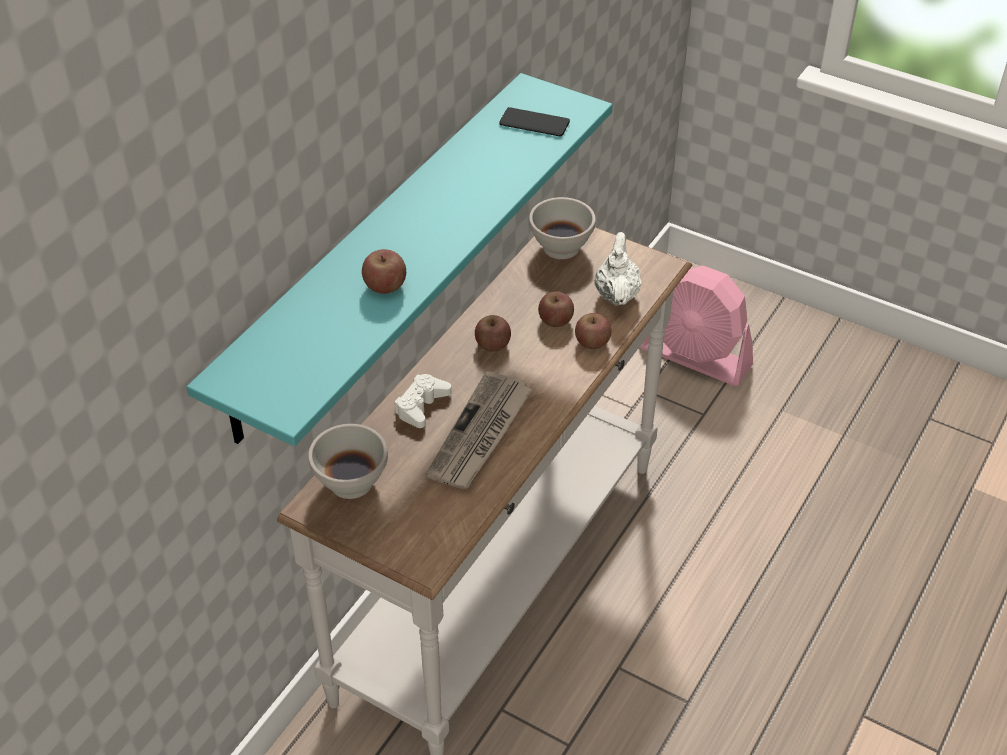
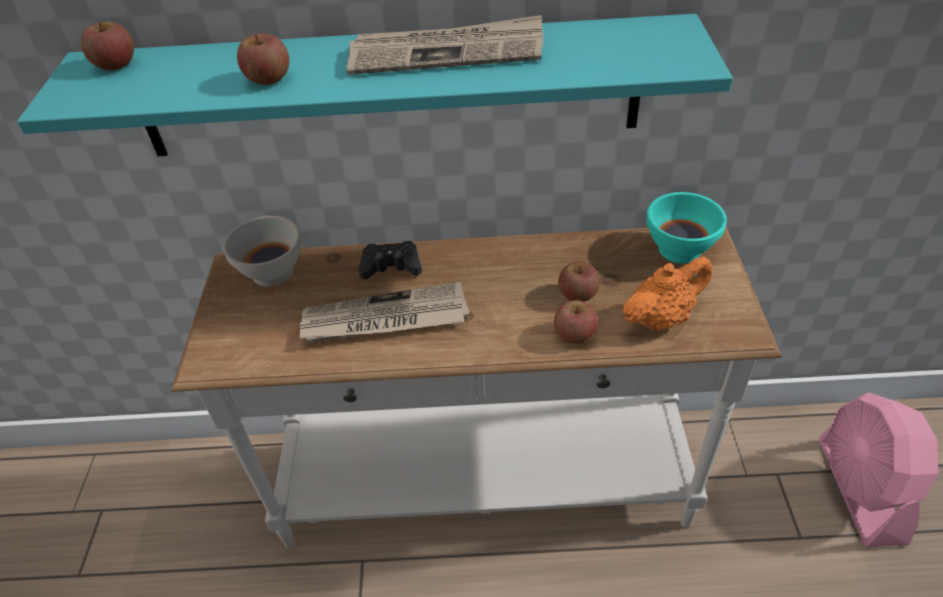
camera: 60 degrees right, 0 degrees up
(421, 405) = (391, 266): white game controller -> black game controller
(447, 192) = (447, 52): none -> newspaper
(492, 344) = (505, 270): apple -> apple (116, 65)
(534, 123) = (623, 50): phone -> none
(560, 248) = (678, 249): white bowl -> turquoise bowl
(616, 294) = (661, 318): white teapot -> orange teapot

